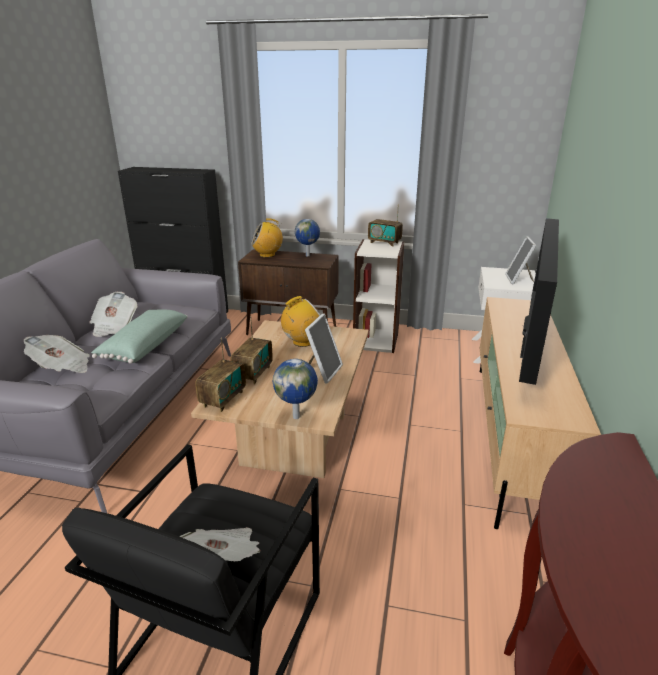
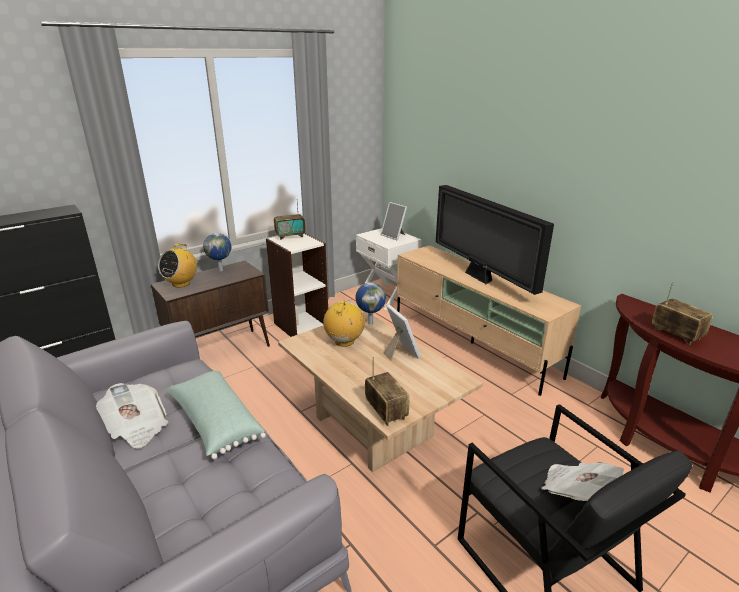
camera: 50 degrees left, 0 degrees up
(62, 367) = (180, 494): newspaper -> none
(253, 373) = (364, 382): radio -> radio (676, 334)
(297, 416) = (449, 389): globe -> globe (370, 323)

